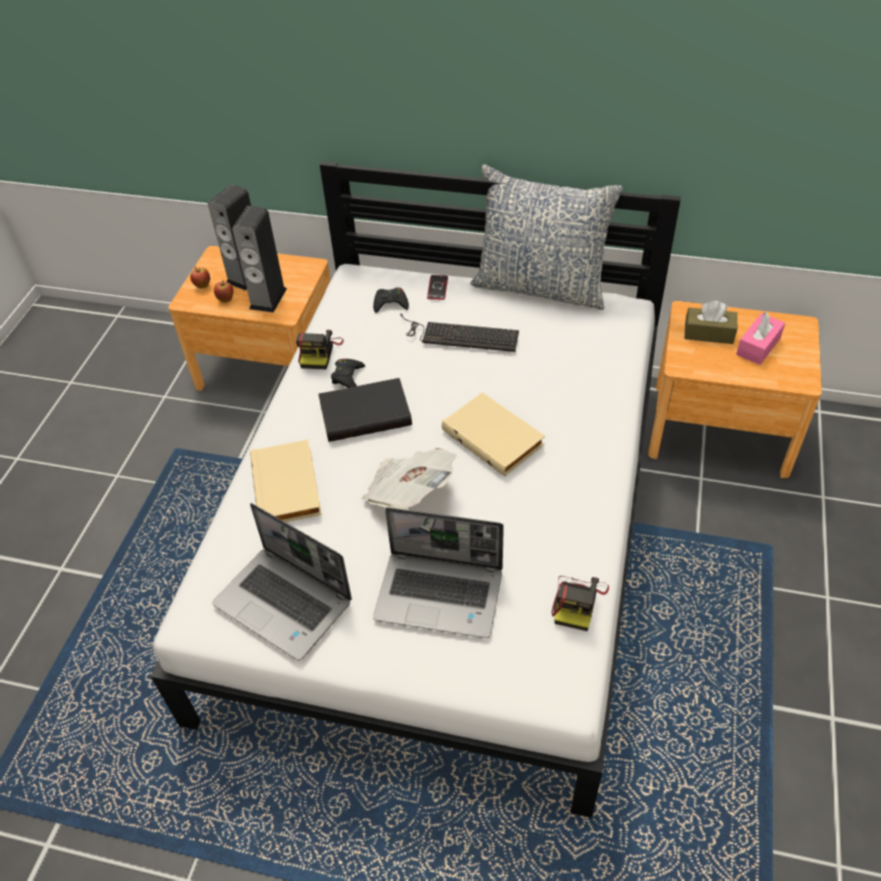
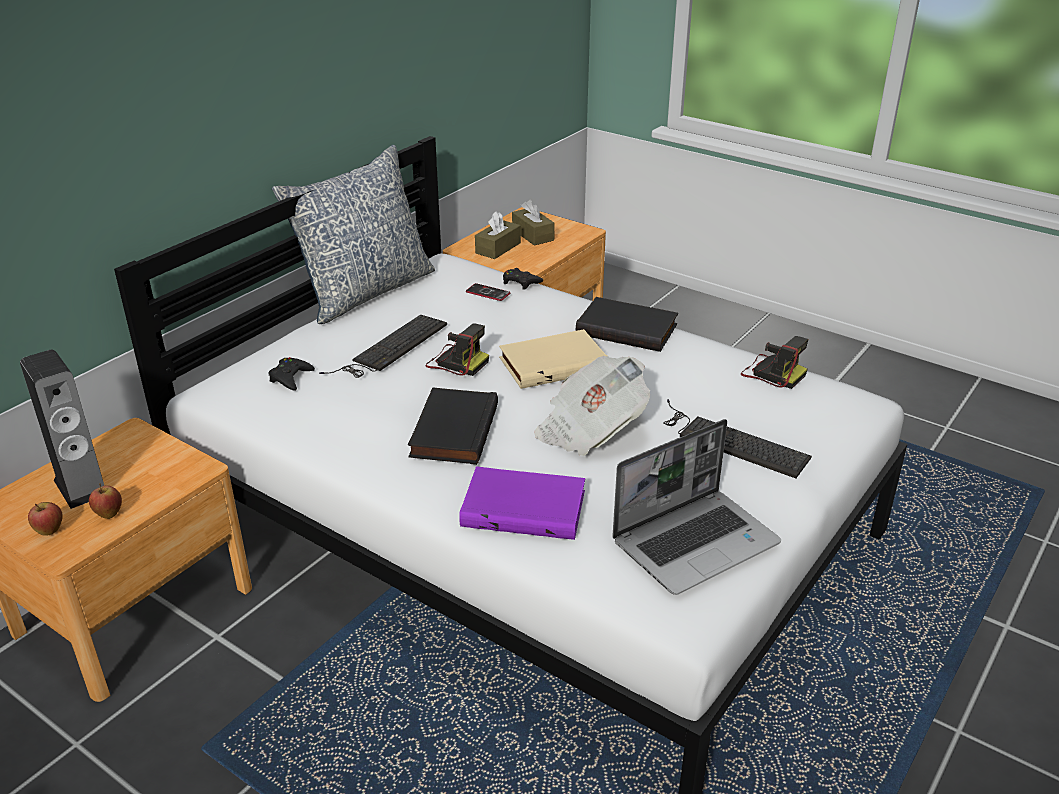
camera: 70 degrees left, 15 degrees down
(268, 298) = (151, 477): speaker -> none
(288, 486) = (525, 507): beige book -> purple book
(319, 352) = (320, 443): camera -> camera (456, 362)
(348, 377) = (383, 431): black game controller -> black game controller (521, 282)
(437, 288) = (300, 344): phone -> phone (488, 293)
(441, 594) = (730, 441): laptop -> keyboard
(592, 469) = (628, 328): none -> black book
(758, 346) = (533, 235): pink tissue box -> brown tissue box

